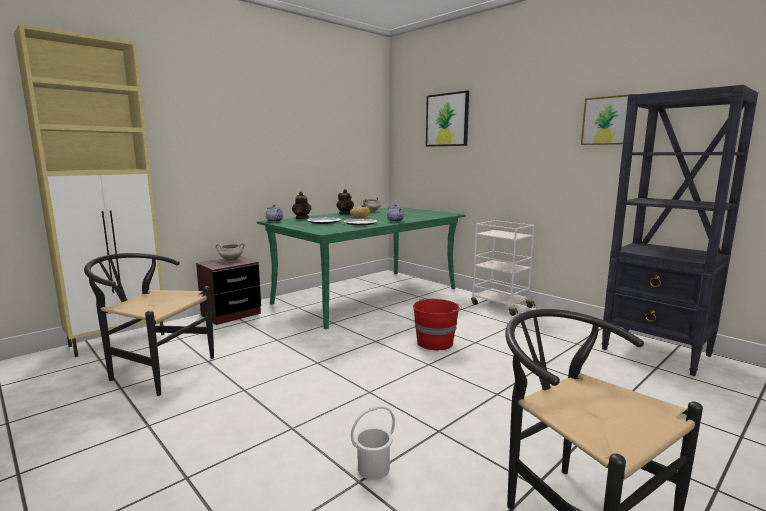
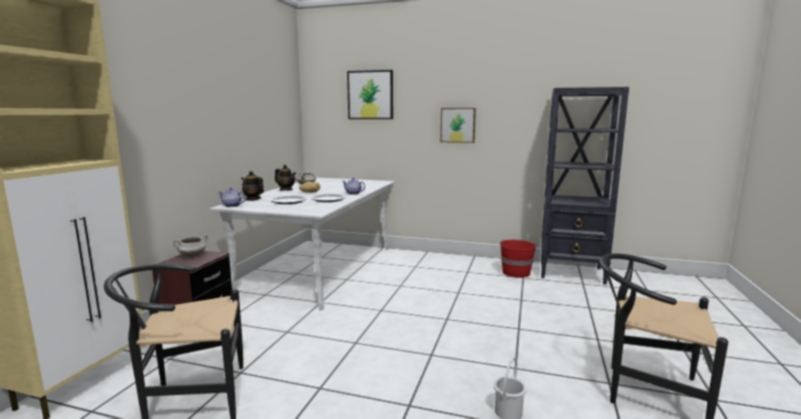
camera: 30 degrees left, 0 degrees up
(367, 296) = (320, 269): green dining table -> white dining table
(435, 342) = (430, 299): red bucket -> red bucket (516, 272)
(500, 305) = (440, 258): white cart -> none
(608, 121) = (519, 103): picture -> picture (458, 125)

